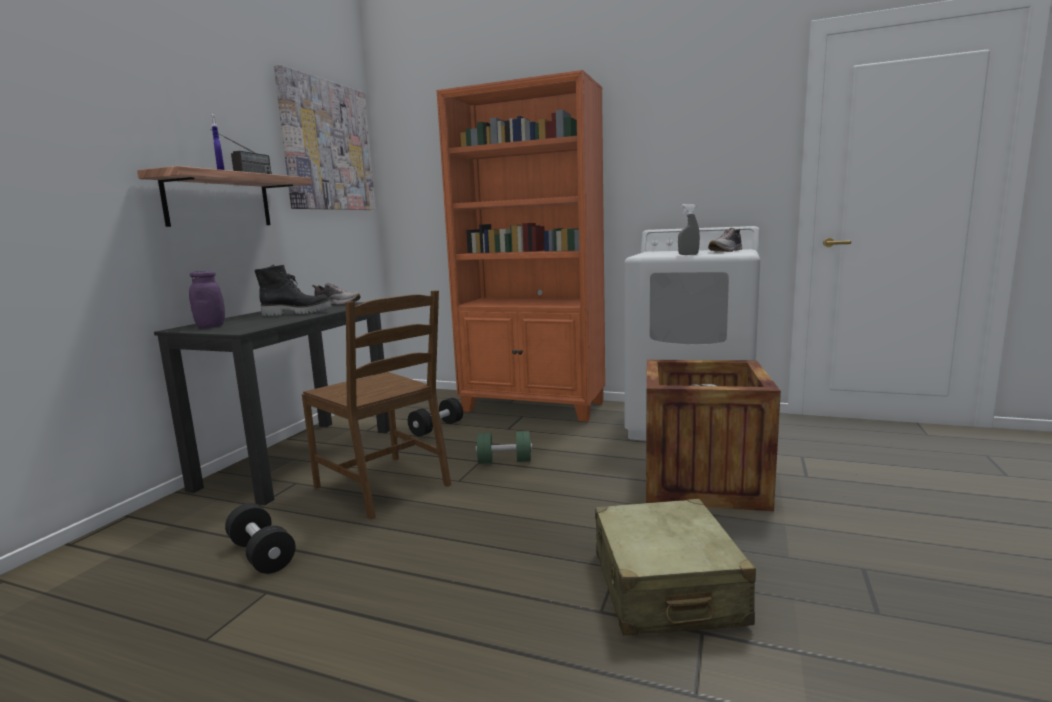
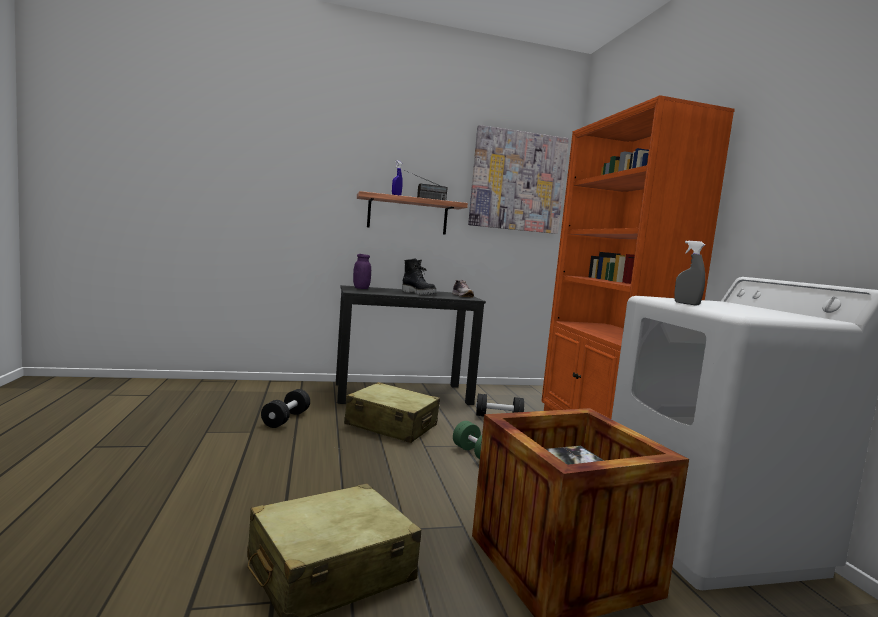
camera: 55 degrees right, 5 degrees down
(384, 485) = (391, 425): brown chair -> beige suitcase
(726, 251) = (779, 314): shoe -> none

